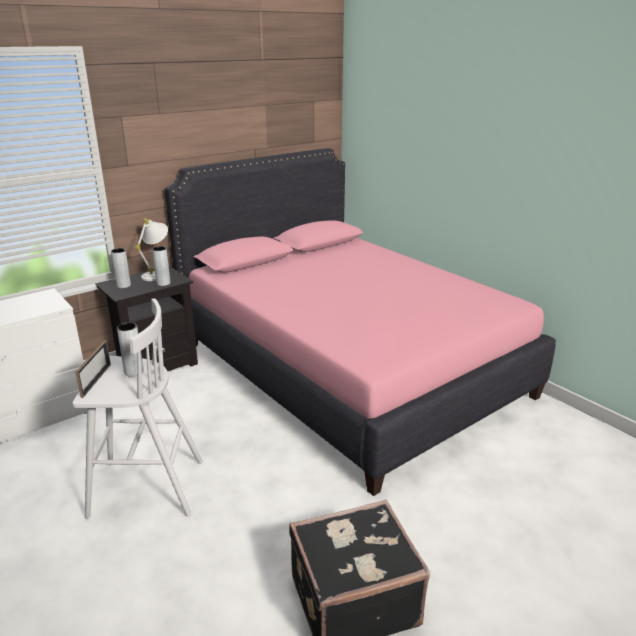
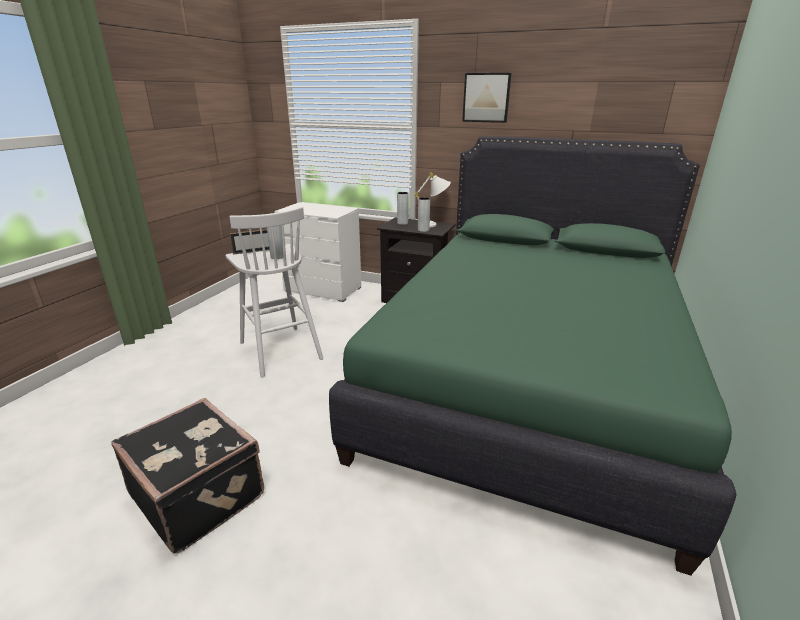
camera: 60 degrees right, 0 degrees up
(176, 128) = (486, 97): none -> picture
(348, 369) = (526, 381): pink bed -> green bed

